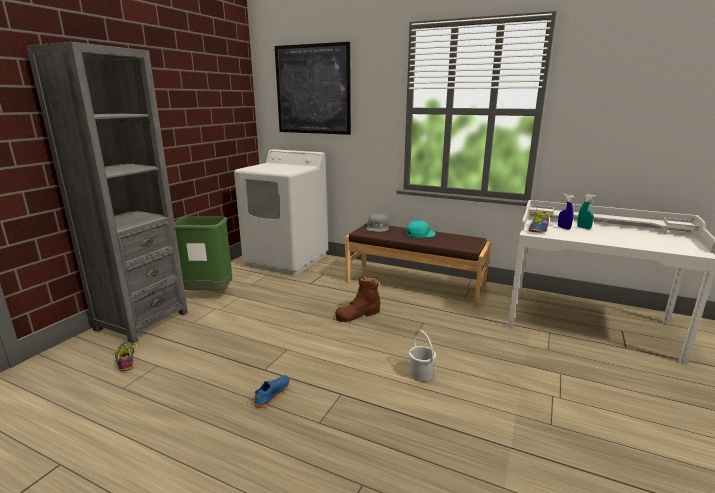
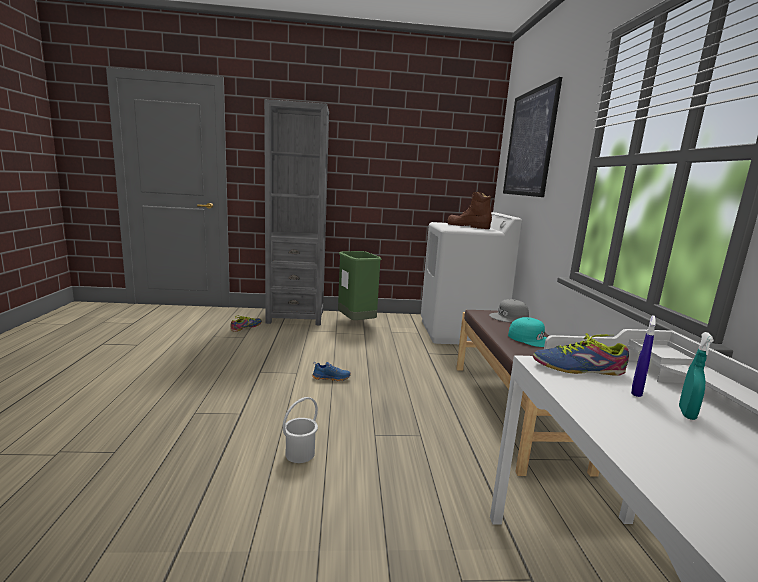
camera: 60 degrees right, 5 degrees down
(271, 395) = (226, 383): blue shoe -> blue shoe (331, 378)
(358, 314) = (392, 391): brown boot -> brown boot (468, 226)

